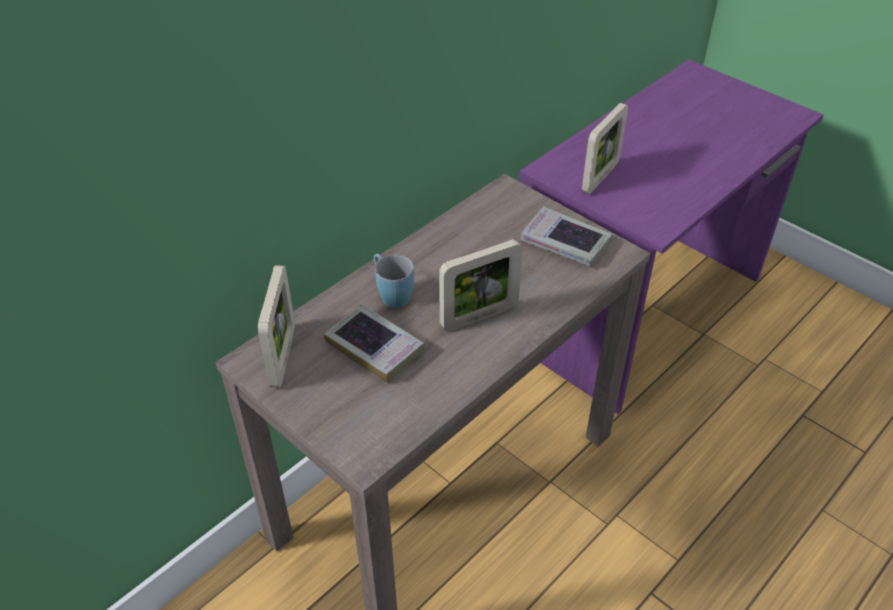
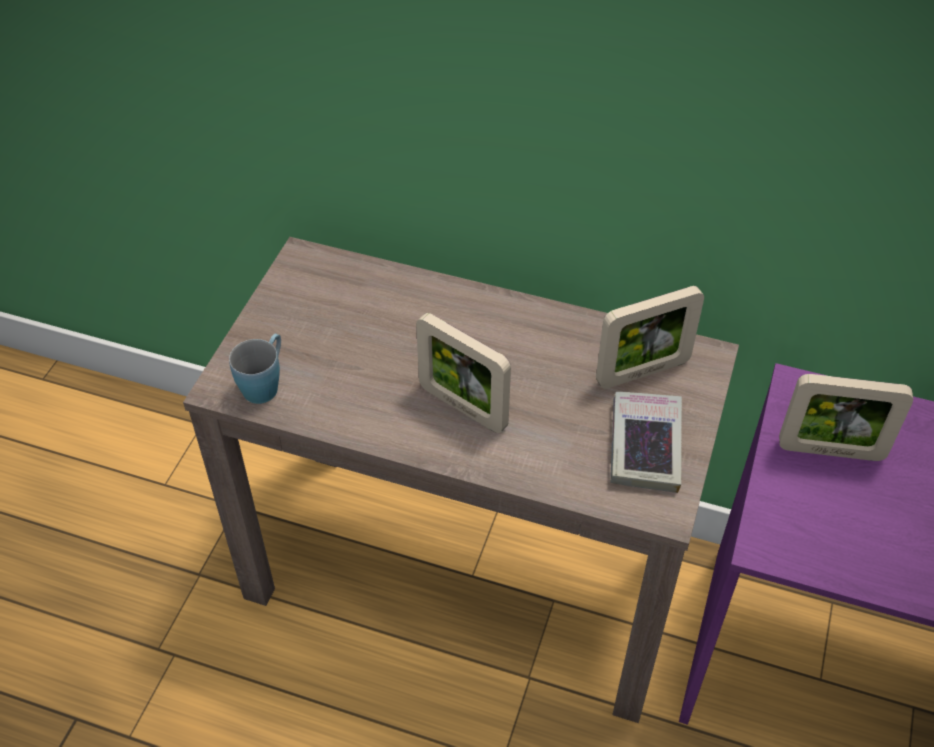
camera: 65 degrees right, 5 degrees up
(283, 357) = (319, 278): picture frame -> picture frame (642, 372)
(375, 347) = (368, 339): book -> none
(391, 293) = (454, 321): blue mug -> blue mug (265, 383)

